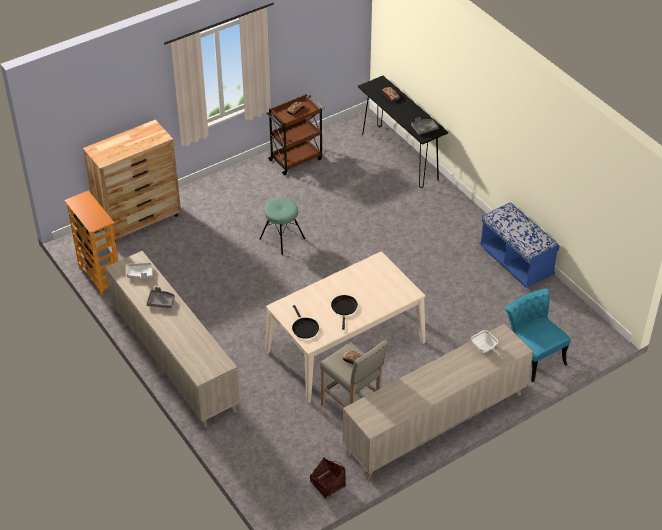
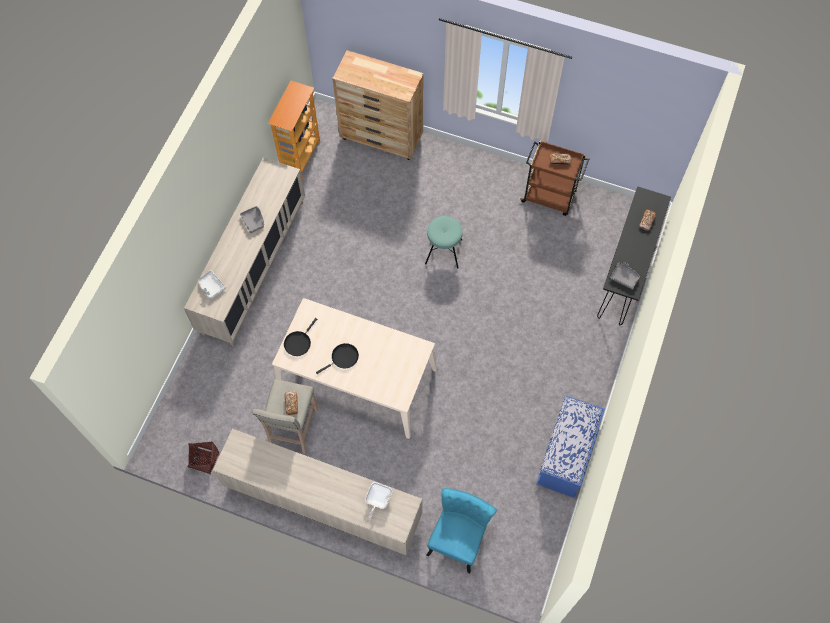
camera: 55 degrees right, 20 degrees up
(140, 273) = (273, 186): grey tray -> grey tray (211, 286)

